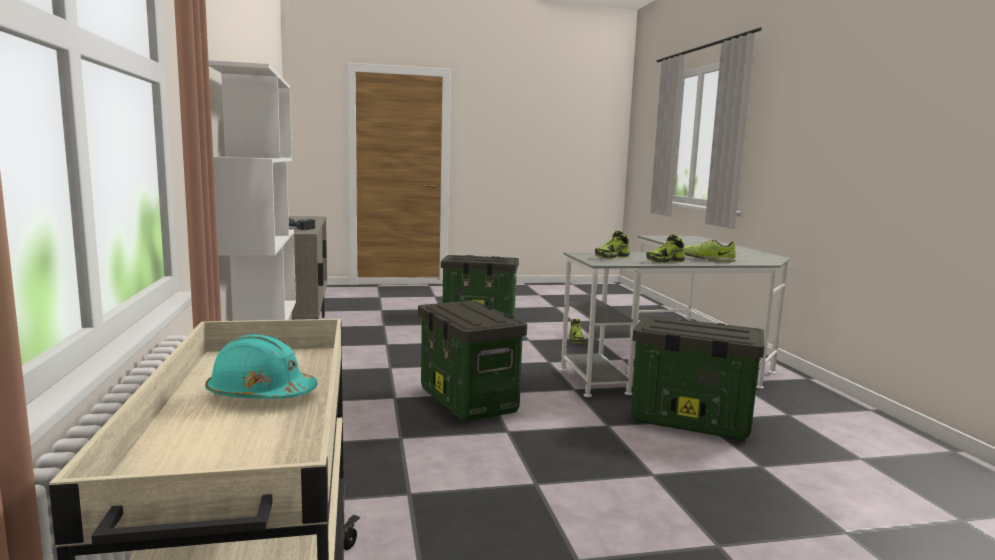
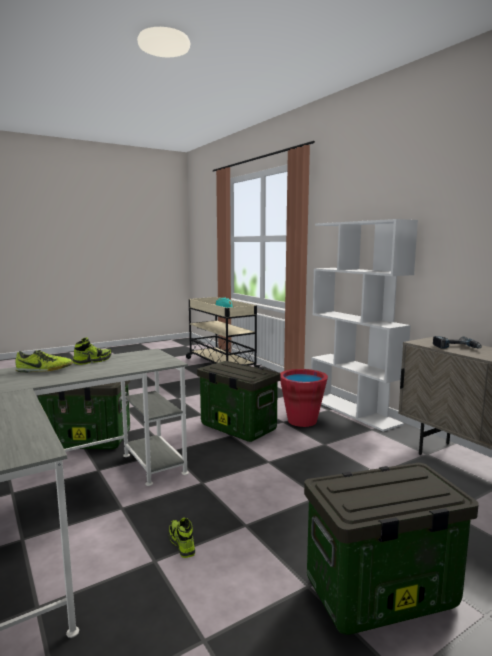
camera: 160 degrees right, 0 degrees up
(366, 394) = (302, 421): none -> red bucket
(612, 257) = (140, 361): shoe -> none

